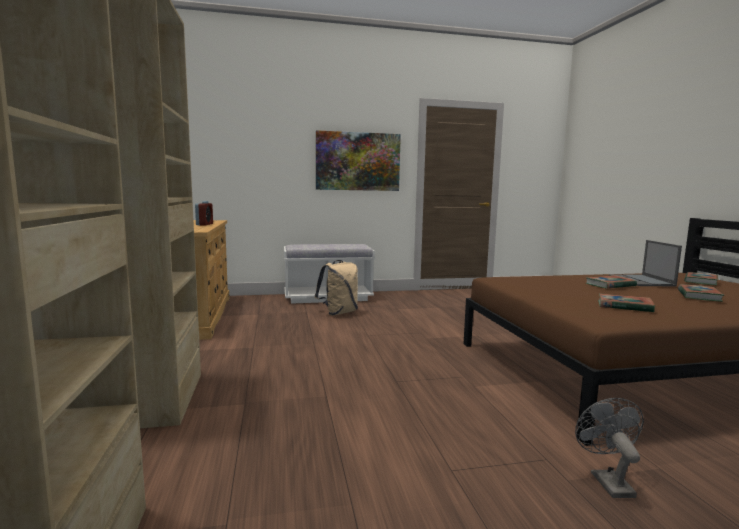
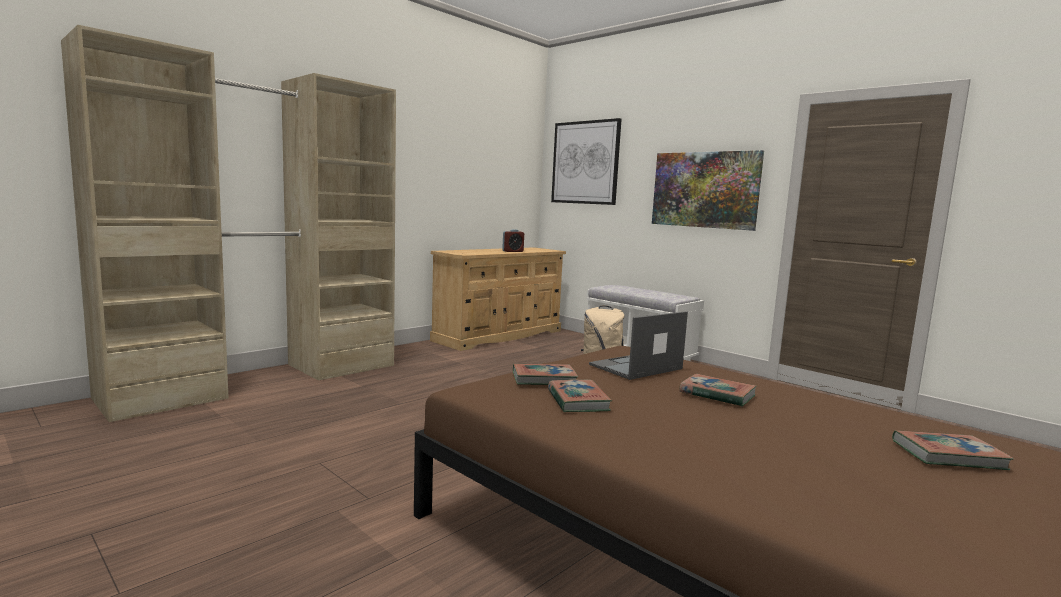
camera: 55 degrees right, 0 degrees up
(234, 134) = (585, 162): none -> picture
(607, 480) = (349, 529): grey fan -> none
(641, 281) = (809, 412): laptop -> laptop (635, 367)
(699, 296) = (748, 441): book -> book (544, 379)

